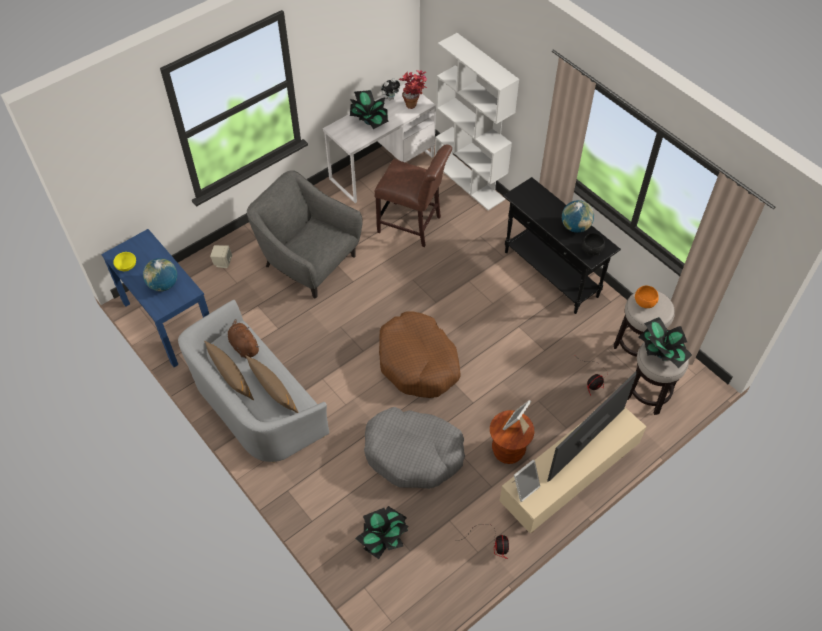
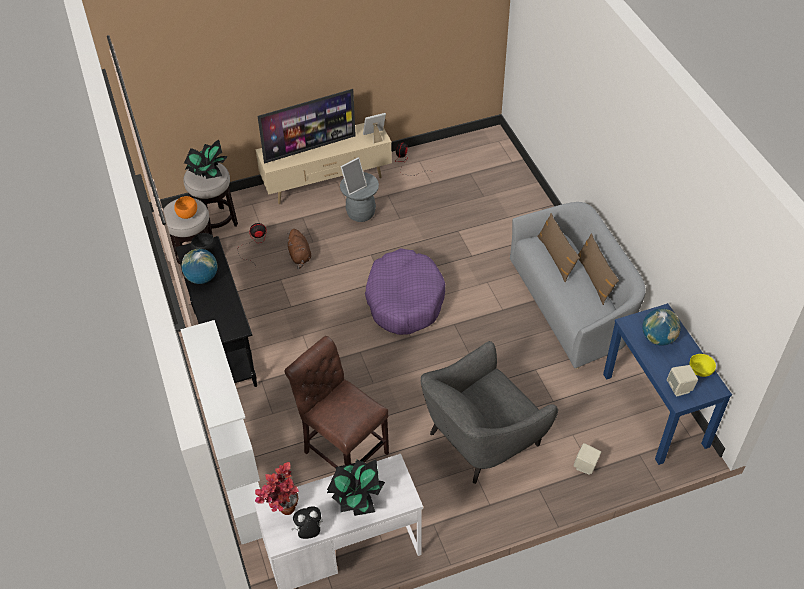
camera: 160 degrees left, 5 degrees down
(144, 248) = (679, 388): none -> beige speaker
(244, 346) = (578, 305): brown plush toy -> brown plush toy (300, 256)
(309, 261) = (482, 438): grey armchair -> grey armchair turned 90 degrees clockwise
(384, 538) = (487, 185): potted plant -> none
(413, 453) = (441, 231): grey dog bed -> none
(418, 362) = (404, 299): brown dog bed -> purple dog bed
(508, 451) = (361, 213): brown stool -> grey stool

